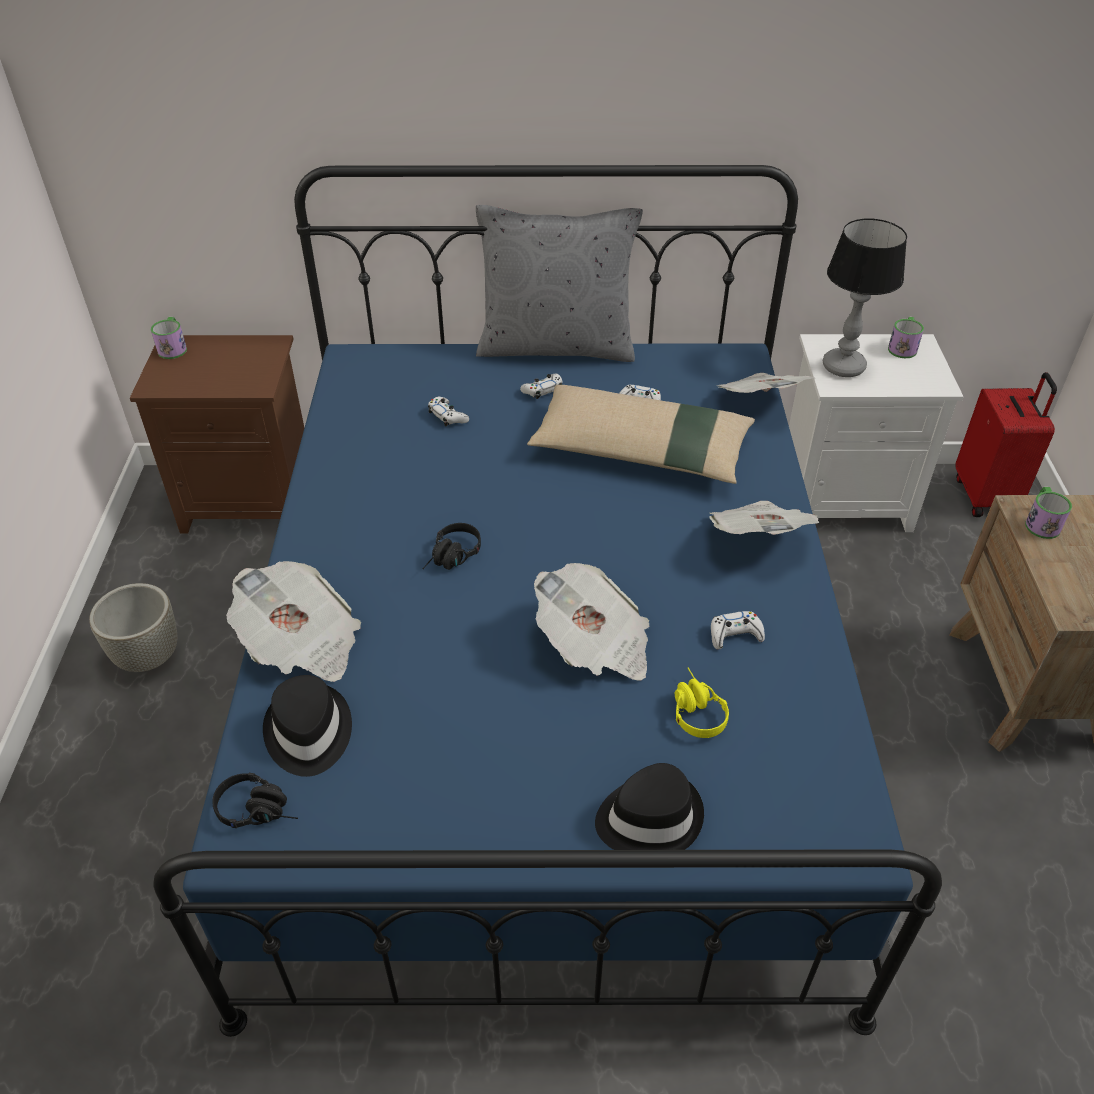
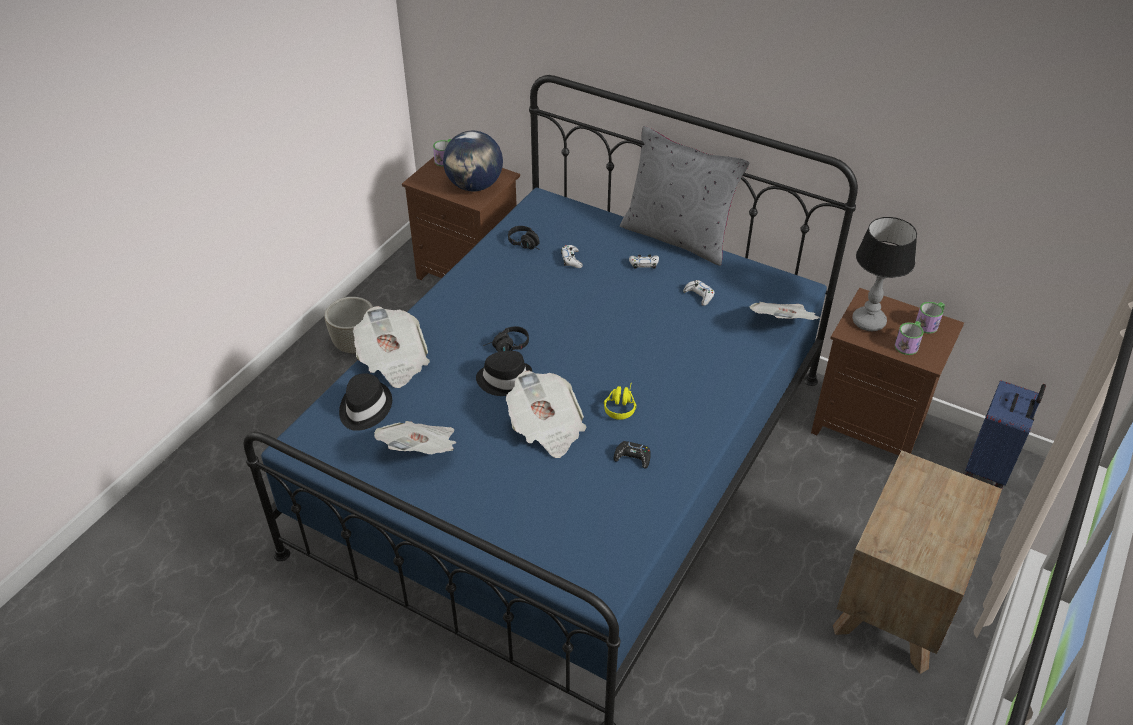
camera: 30 degrees right, 0 degrees up
(241, 369) = (474, 186): none -> globe
(261, 810) = (317, 435): black headphones -> black headphones (527, 244)
(640, 450) = (673, 326): beige pillow -> none
(649, 818) = (500, 528): black hat -> black hat (504, 379)
(694, 710) = (572, 486): yellow headphones -> yellow headphones (620, 405)
(735, 635) = (632, 457): white game controller -> black game controller
(758, 539) = (698, 409): newspaper -> newspaper (421, 451)
(844, 499) = (871, 426): white nightstand -> brown nightstand
(986, 496) = (990, 468): red suitcase -> blue suitcase
(1041, 522) = (916, 480): mug -> mug (908, 344)

